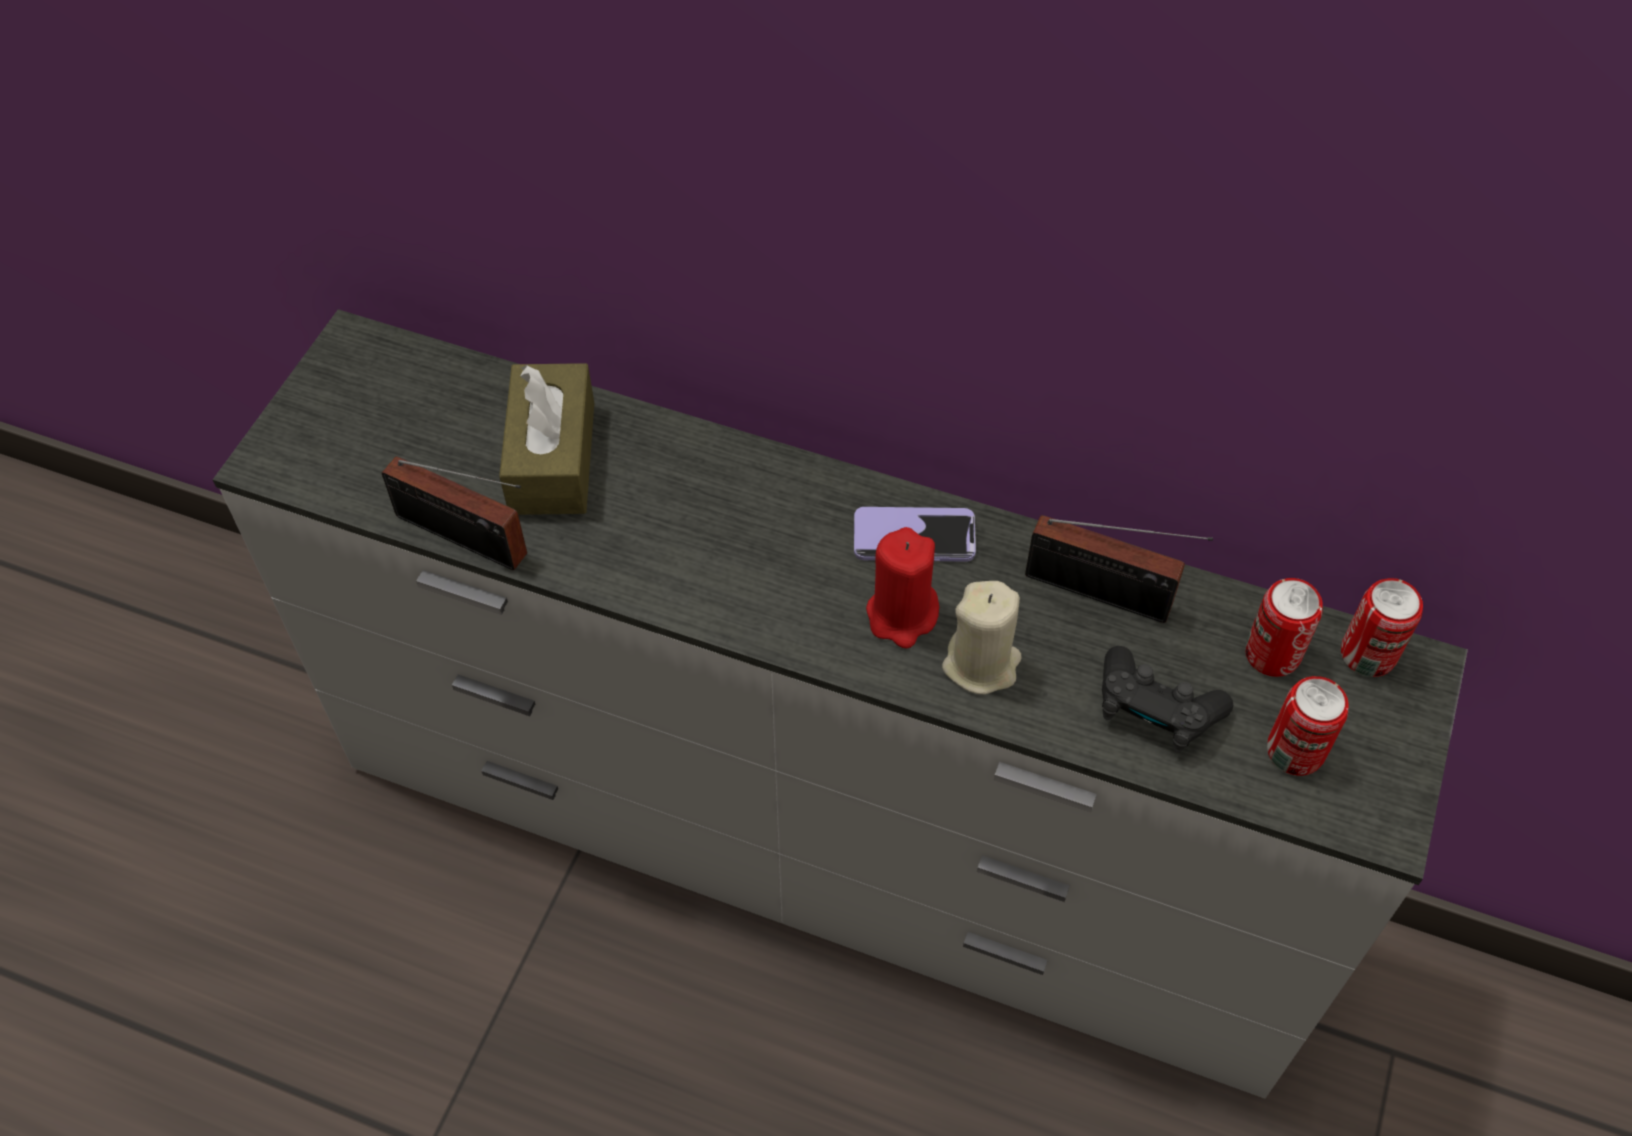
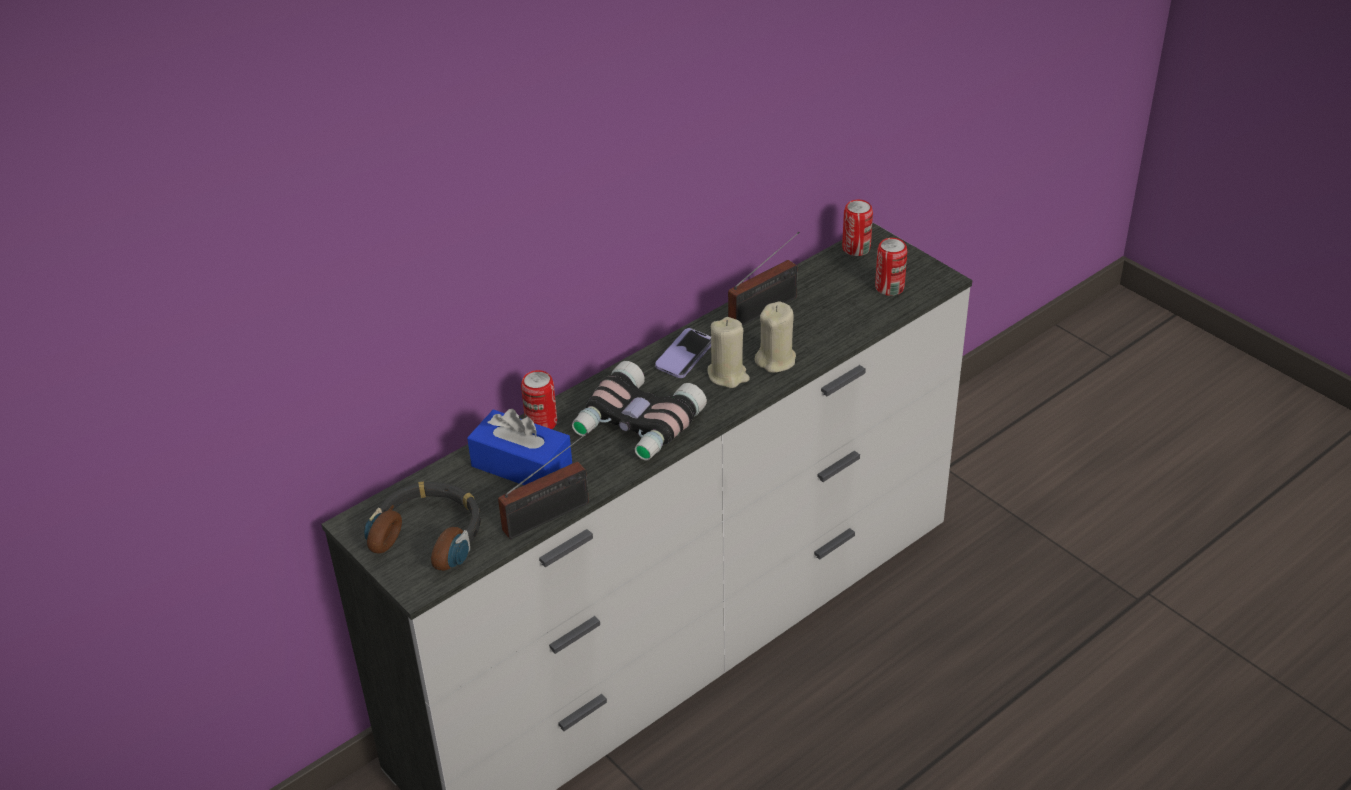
camera: 60 degrees left, 15 degrees down
(367, 426) = (430, 534): none -> headphones
(552, 458) = (521, 465): brown tissue box -> blue tissue box
(713, 551) = (636, 425): none -> binoculars
(902, 615) = (728, 375): red candle -> beige candle
(1154, 711) = (840, 318): black game controller -> none
(1272, 654) = (836, 274): can -> can (541, 423)

